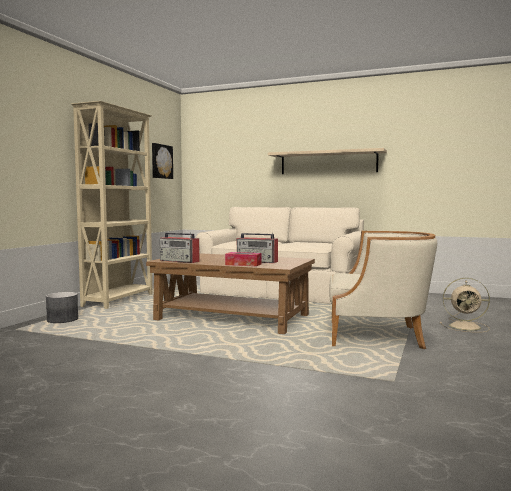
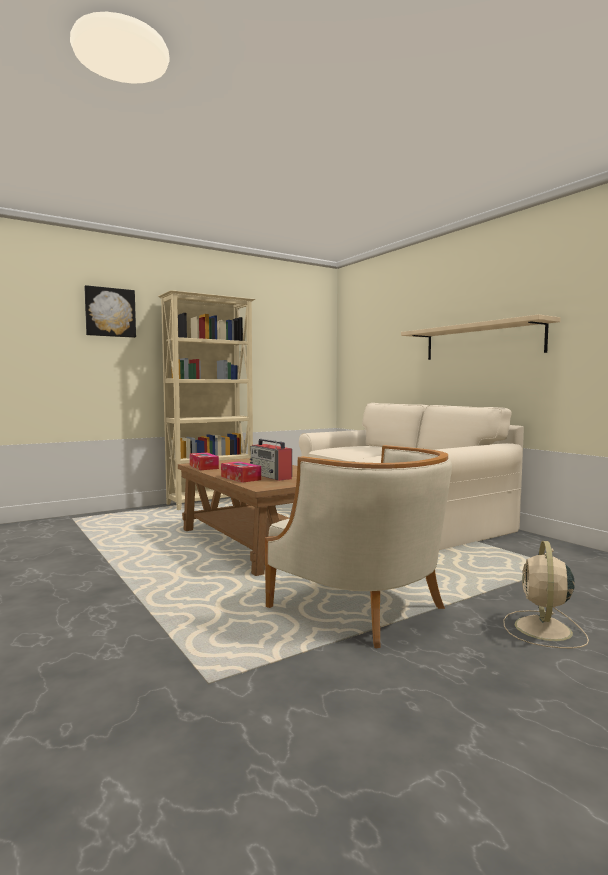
camera: 35 degrees right, 0 degrees up
(62, 320) = (122, 515): grey planter -> none
(161, 161) = (299, 349): picture -> picture (110, 312)
(180, 261) = (204, 467): radio -> tissue box
(466, 326) = (543, 630): beige fan -> beige fan turned 60 degrees clockwise

